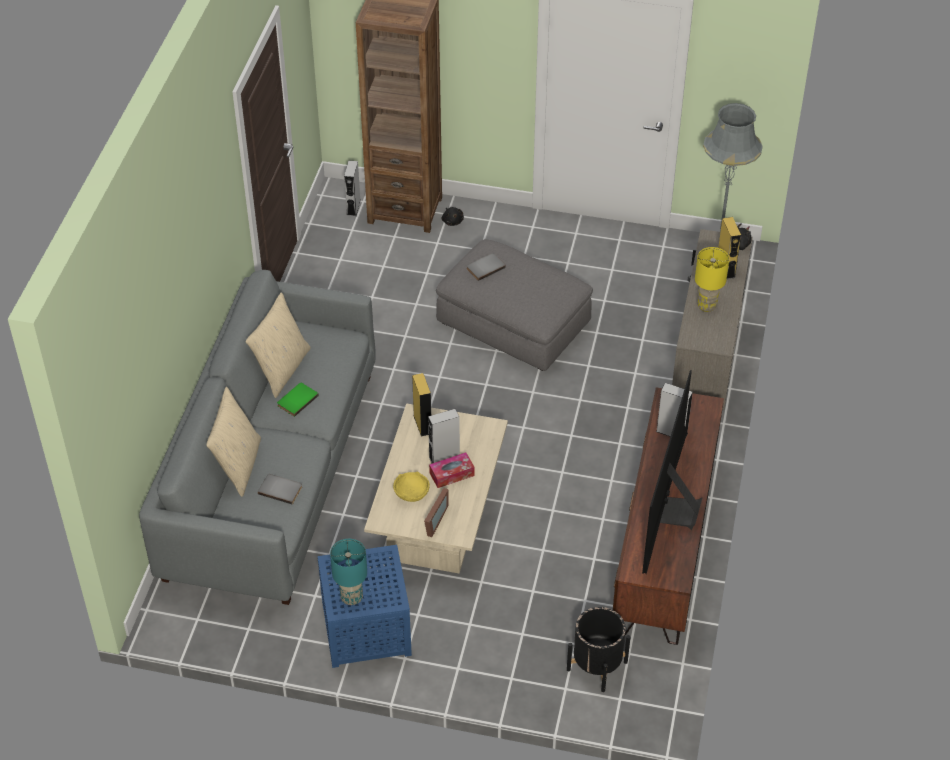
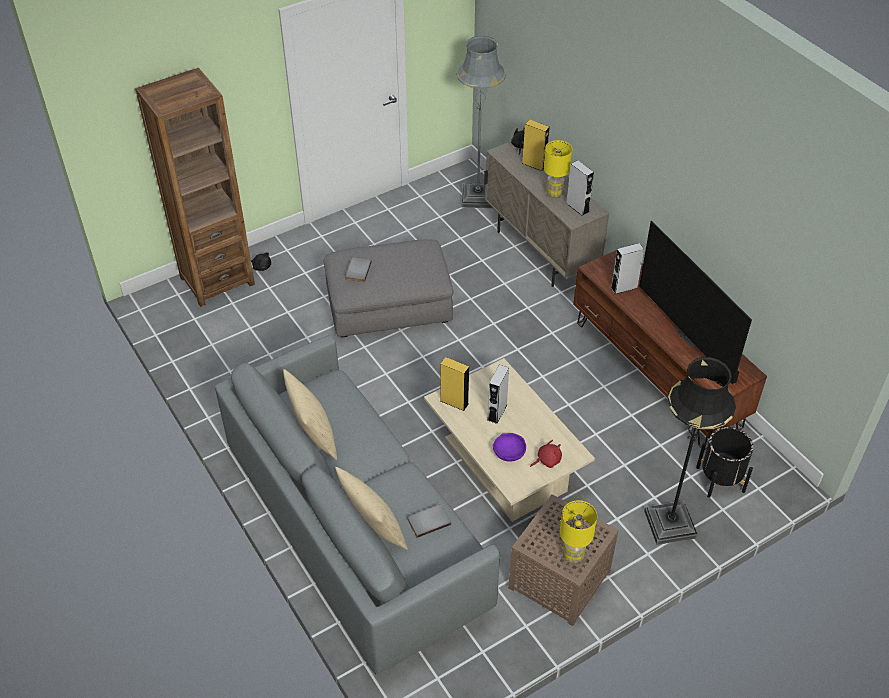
camera: 45 degrees left, 0 degrees up
(296, 400) = (354, 449): green book -> none
(351, 598) = (573, 556): turquoise table lamp -> yellow table lamp
(353, 207) = (175, 302): grey speaker -> grey speaker (577, 207)
(365, 630) = (560, 581): blue side table -> brown side table
(412, 493) = (509, 453): yellow bowl -> purple bowl
(432, 521) = (547, 460): picture frame -> red plush toy
(452, 474) = (517, 420): tissue box -> none
(506, 663) = (669, 524): none -> black floor lamp

